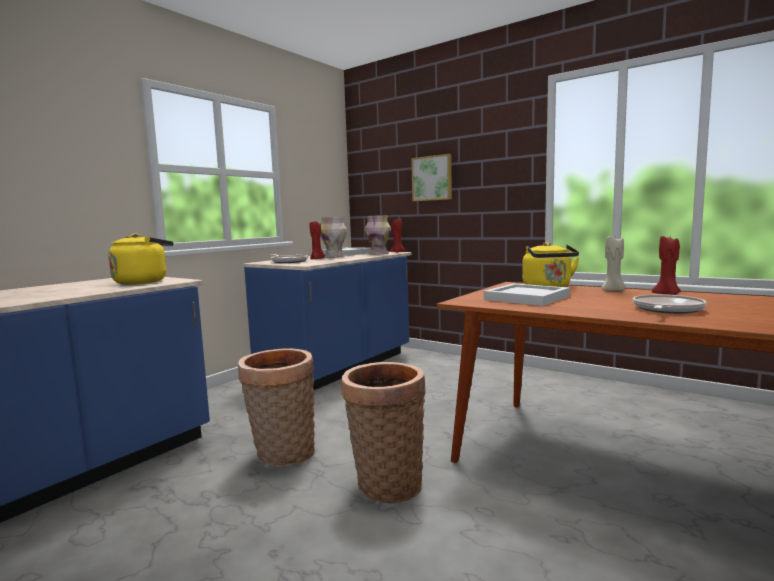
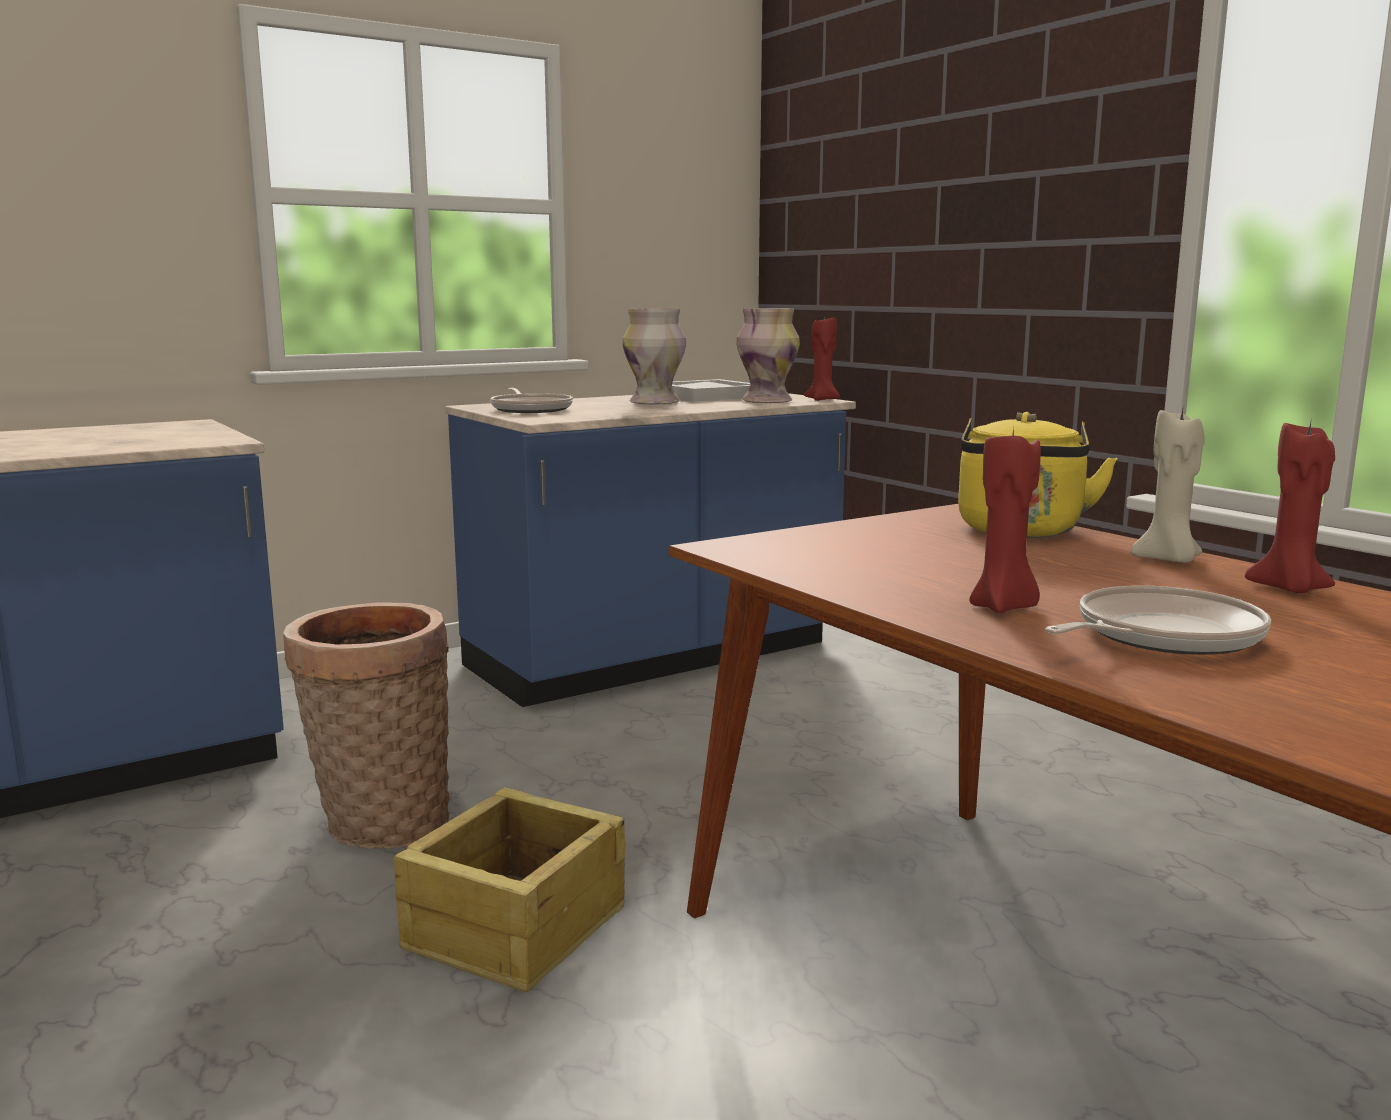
camera: 20 degrees right, 5 degrees up
(143, 282) = (163, 438): yellow kettle -> none
(317, 259) = (605, 406): red candle -> red candle (1004, 608)
(386, 483) = (513, 927): basket -> crate
(432, 178) = (925, 216): picture -> none
(527, 298) = (896, 556): white tray -> none

